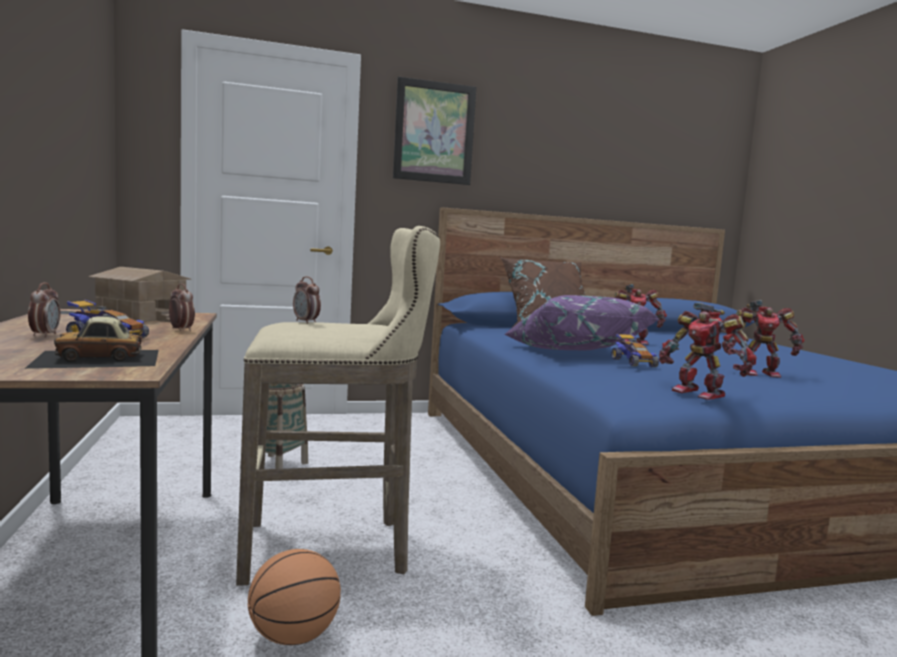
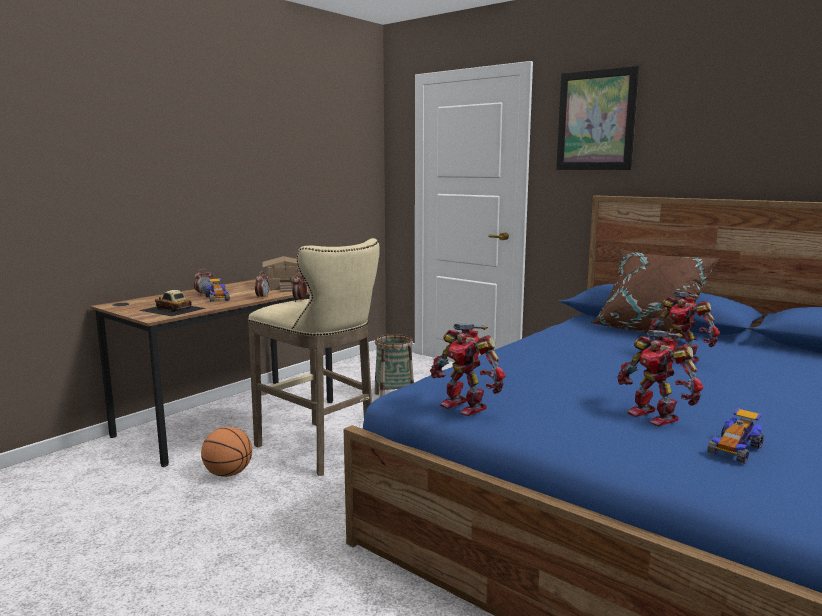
camera: 55 degrees right, 5 degrees up
(573, 352) = (548, 355): purple pillow -> none
(632, 362) = (516, 372): toy car -> toy car (735, 450)
(700, 393) = (465, 406): toy robot -> toy robot turned 60 degrees counterclockwise

